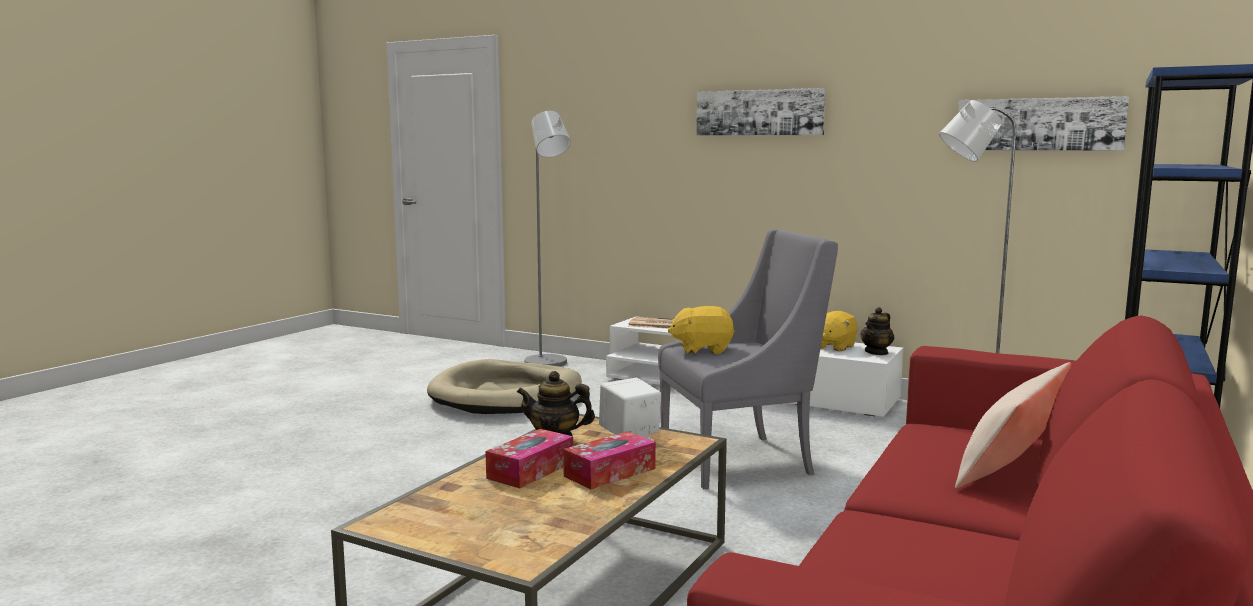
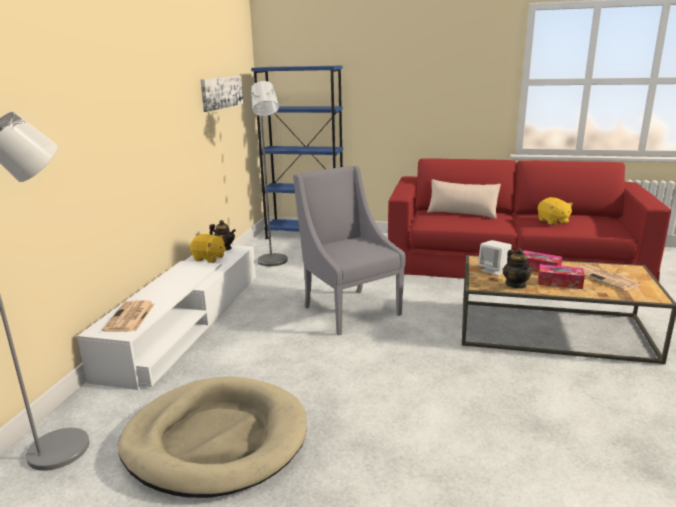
camera: 105 degrees left, 10 degrees up
(505, 513) = (606, 278): none -> newspaper
(702, 350) = (354, 254): yellow plush toy -> yellow plush toy (553, 221)
(759, 112) = (121, 95): picture -> none

